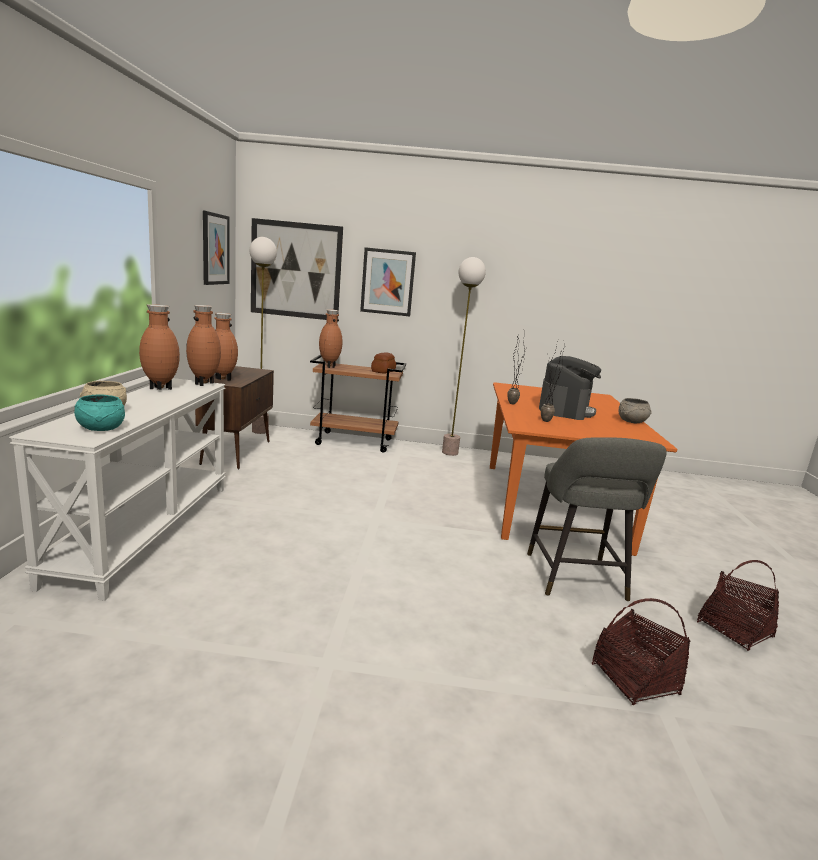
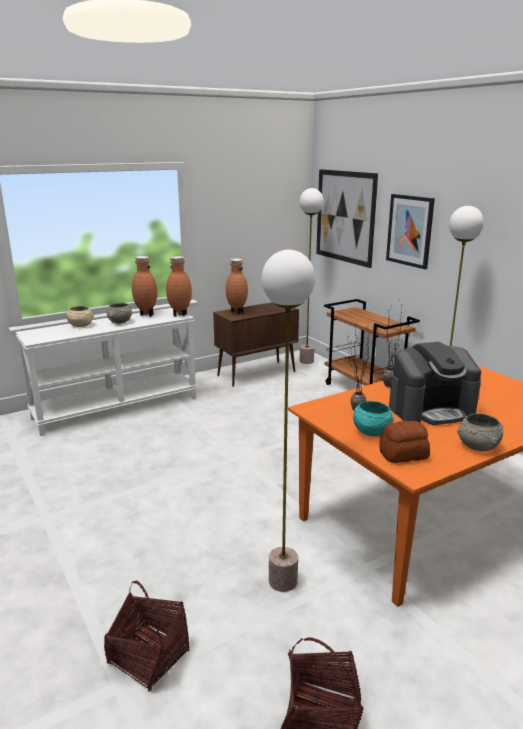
camera: 55 degrees right, 5 degrees up
(100, 429) = (52, 336): turquoise bowl -> turquoise bowl (371, 432)
(151, 400) = (120, 322): none -> grey bowl
(215, 249) = (273, 201): picture -> none
(329, 366) = (346, 312): brown vase -> none
(382, 371) = (386, 325): bread -> bread (402, 455)
(577, 580) = (282, 581): grey stool -> floor lamp

